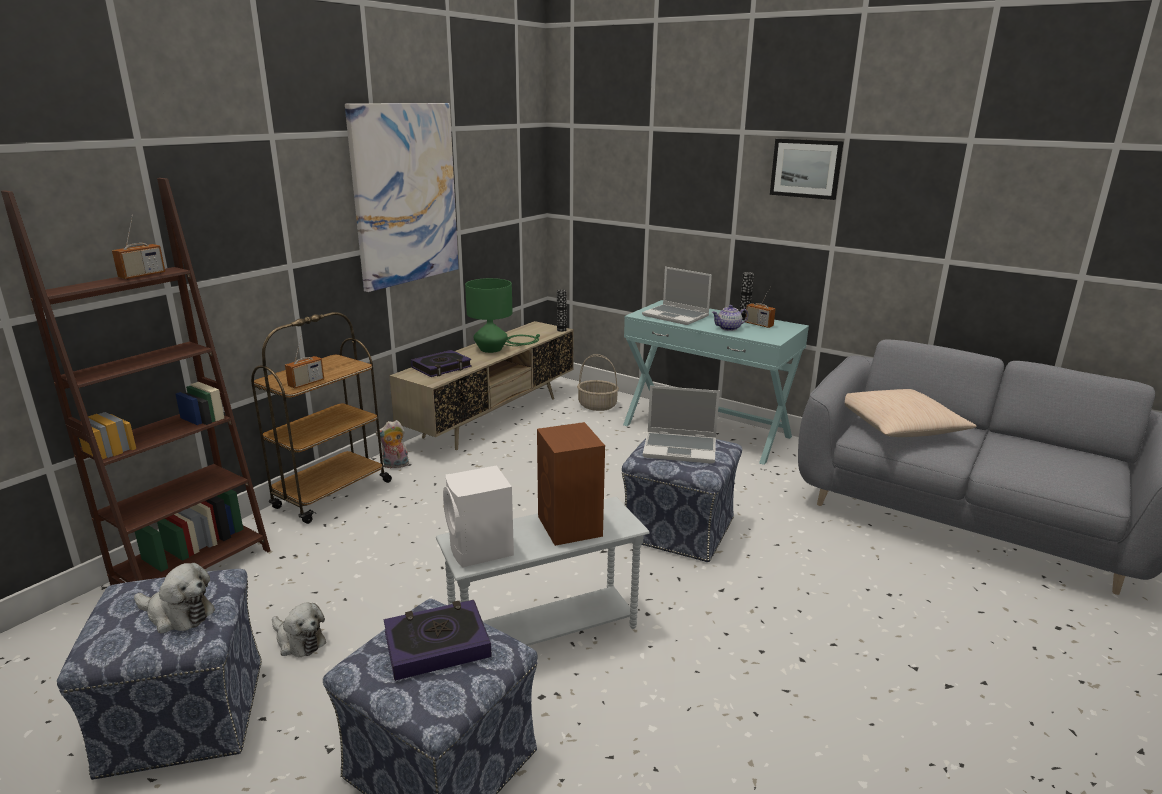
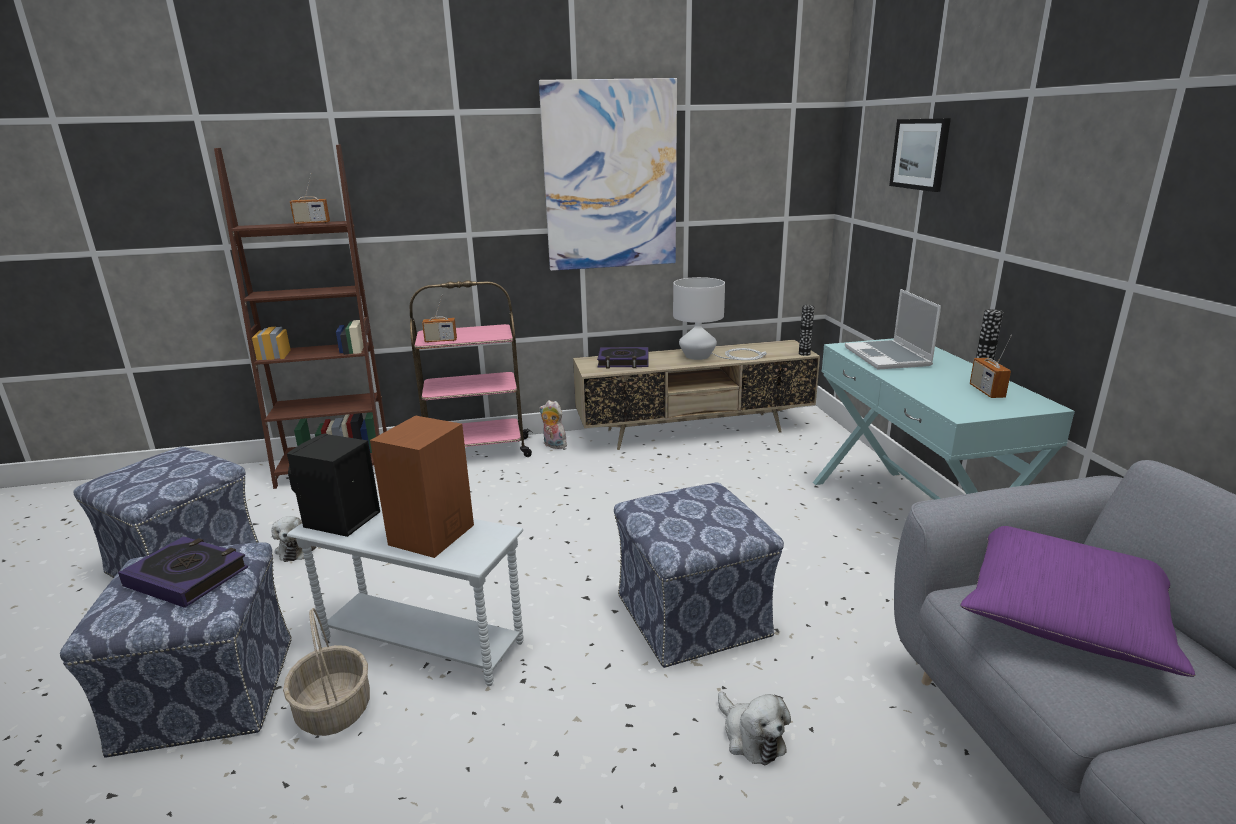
camera: 45 degrees right, 0 degrees up
(177, 614) = (156, 478): plush toy -> plush toy (751, 737)
(331, 495) = (478, 452): brown cart -> pink cart
(481, 551) = (339, 521): white speaker -> black speaker
(503, 345) = (715, 355): green table lamp -> white table lamp
(598, 405) = (817, 453): basket -> basket (334, 710)
(681, 449) = (689, 511): laptop -> none
(729, 328) = (928, 385): teapot -> none
(806, 168) = (1106, 146): picture -> picture (920, 154)
(898, 426) = (1065, 613): beige pillow -> purple pillow

